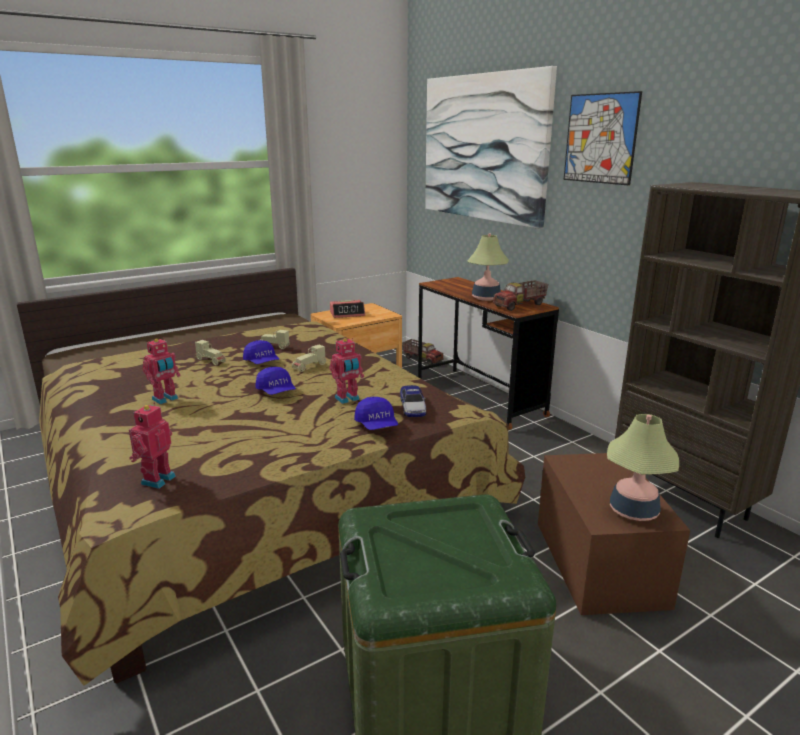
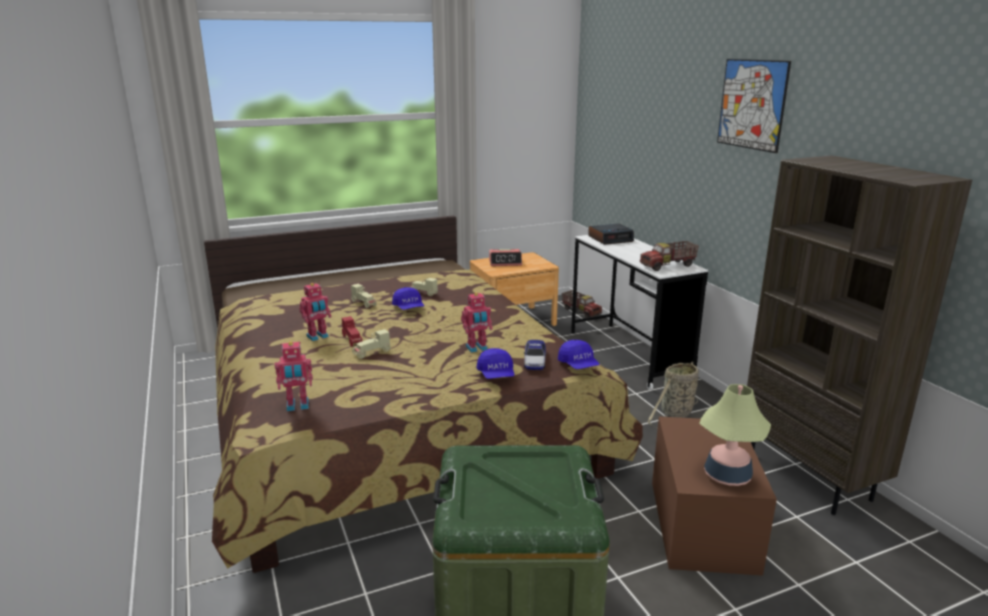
camera: 10 degrees right, 0 degrees up
(156, 479) = (297, 406): toy robot -> toy robot turned 135 degrees counterclockwise
(207, 400) = (352, 340): none -> red toy car
(276, 392) = (415, 337): blue cap -> blue cap (578, 365)
(309, 367) = (450, 315): beige toy car -> beige toy car (372, 353)
(454, 284) = (610, 239): none -> alarm clock
(479, 397) = (628, 354): brown desk -> white desk
(483, 148) = (645, 104): picture -> none
(486, 298) = (637, 256): table lamp -> none
(539, 451) = (675, 414): none -> basket

